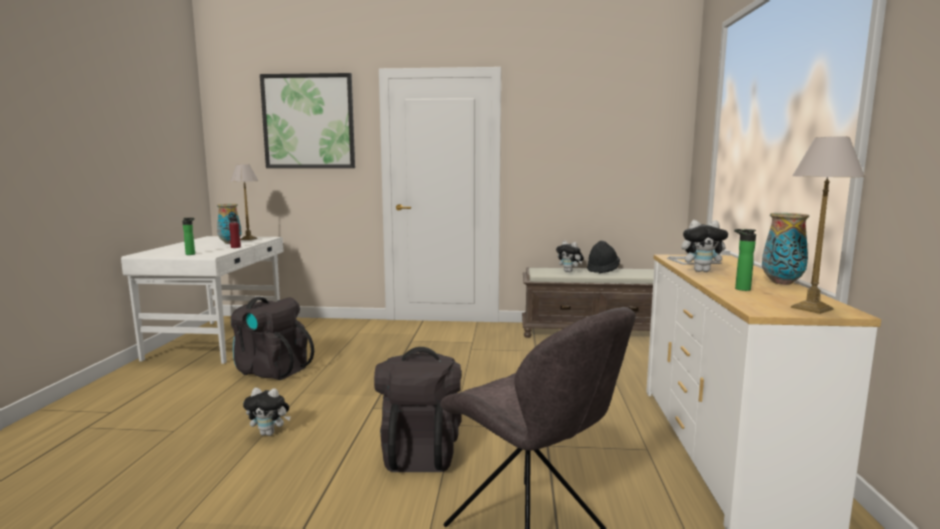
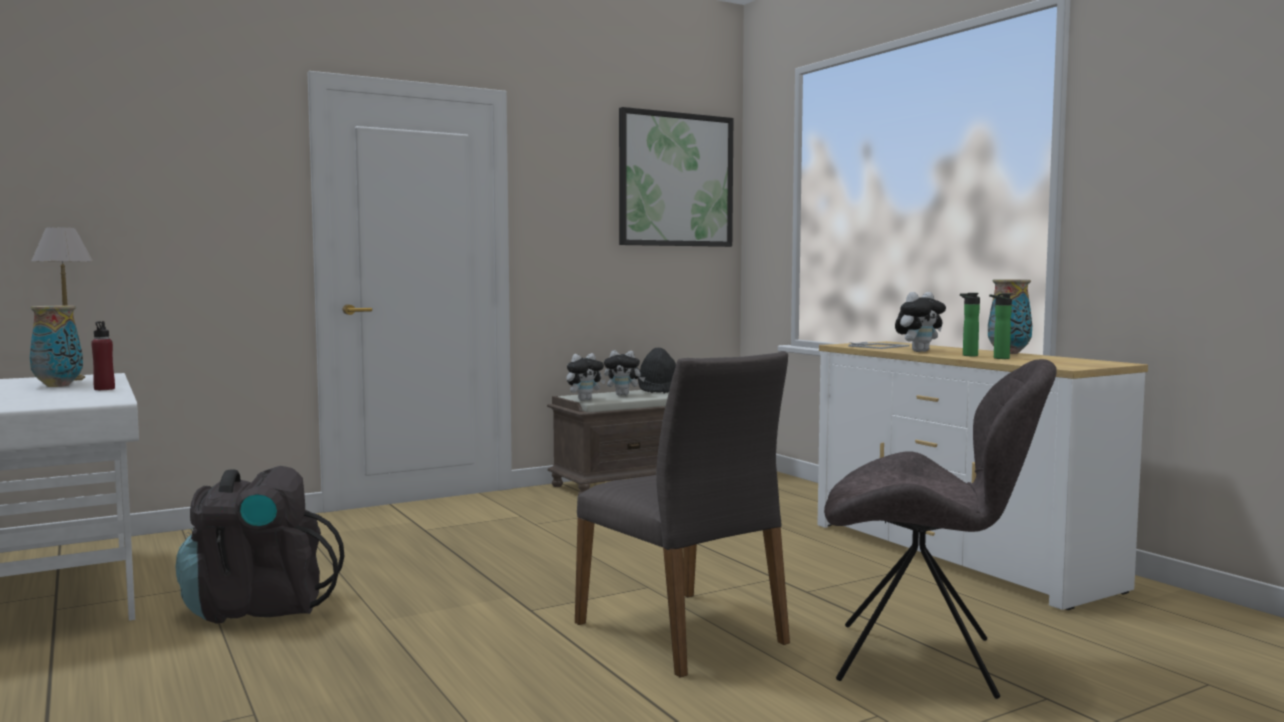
camera: 35 degrees left, 5 degrees down
(191, 254) = (55, 402): bottle -> bottle (968, 355)
(269, 433) = (436, 672): plush toy -> plush toy (584, 400)
(308, 121) = (168, 153): picture -> picture (676, 180)
(420, 451) = (684, 632): black backpack -> grey chair
(812, 308) = (1091, 363): table lamp -> none

